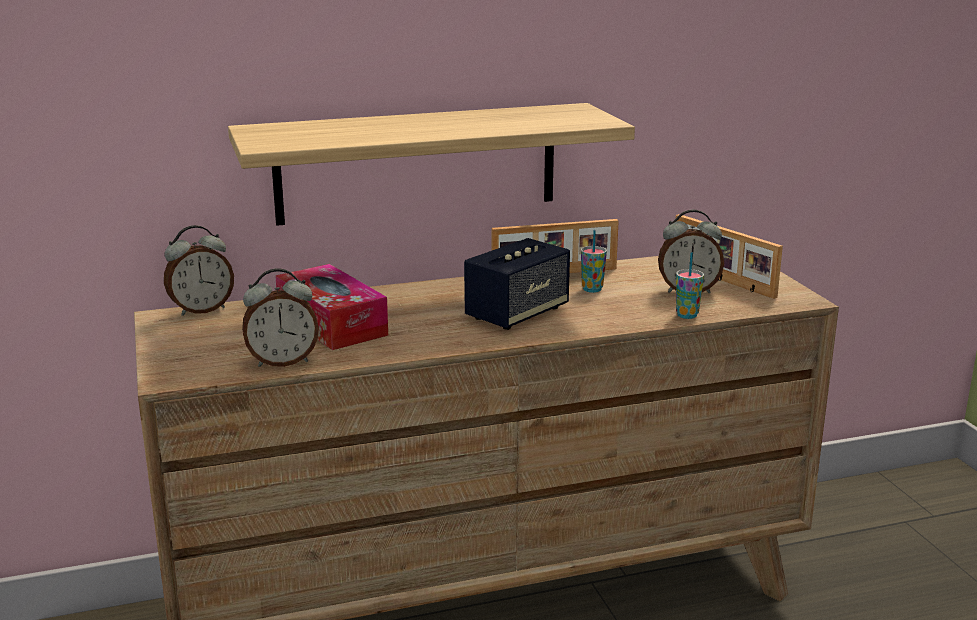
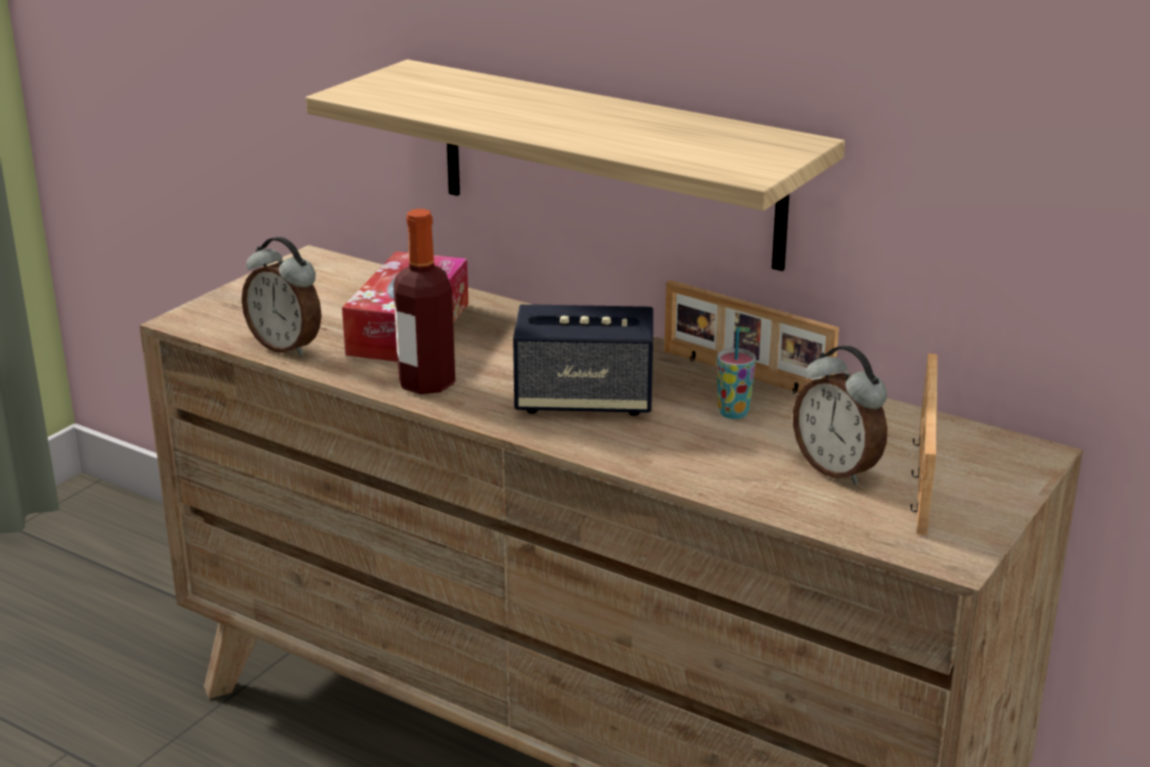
camera: 50 degrees right, 5 degrees up
(201, 310) = (352, 266): alarm clock -> none
(418, 341) = (427, 383): none -> bottle
(687, 315) = (750, 496): cup -> none

